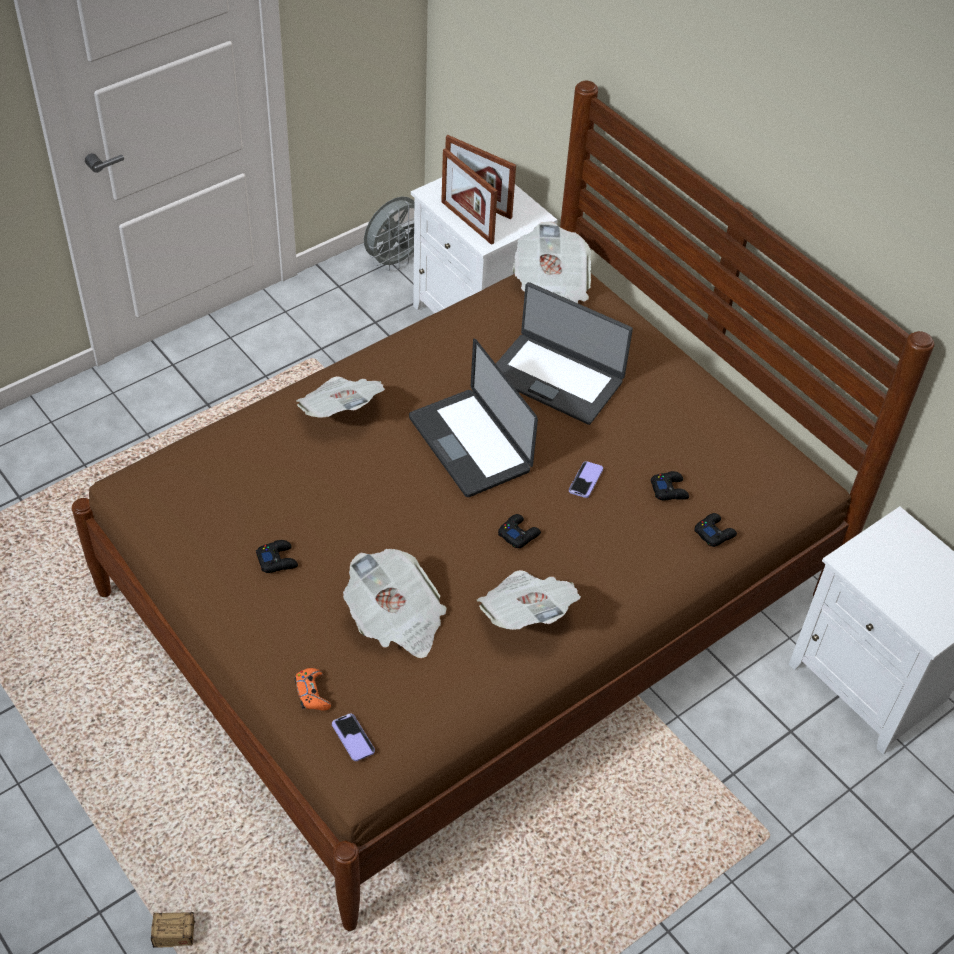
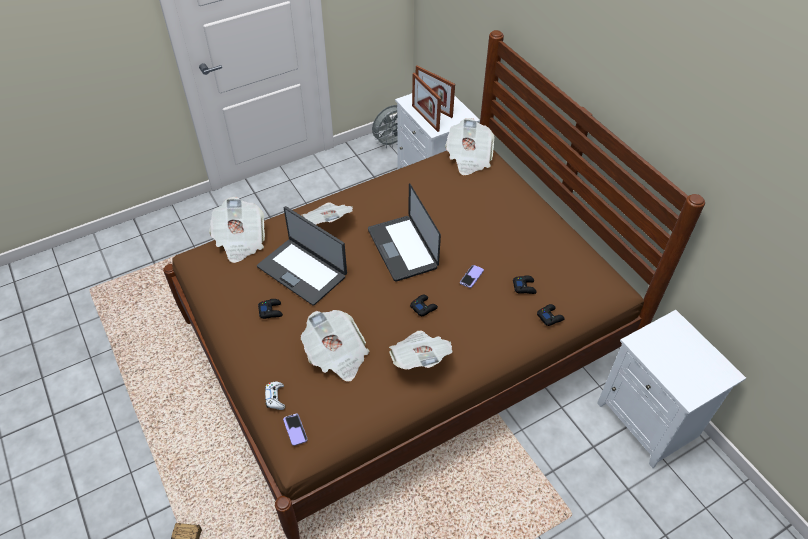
camera: 10 degrees right, 0 degrees up
(202, 451) = (240, 240): none -> newspaper
(312, 693) = (275, 398): orange game controller -> white game controller
(556, 378) = (463, 212): laptop -> laptop (303, 271)

